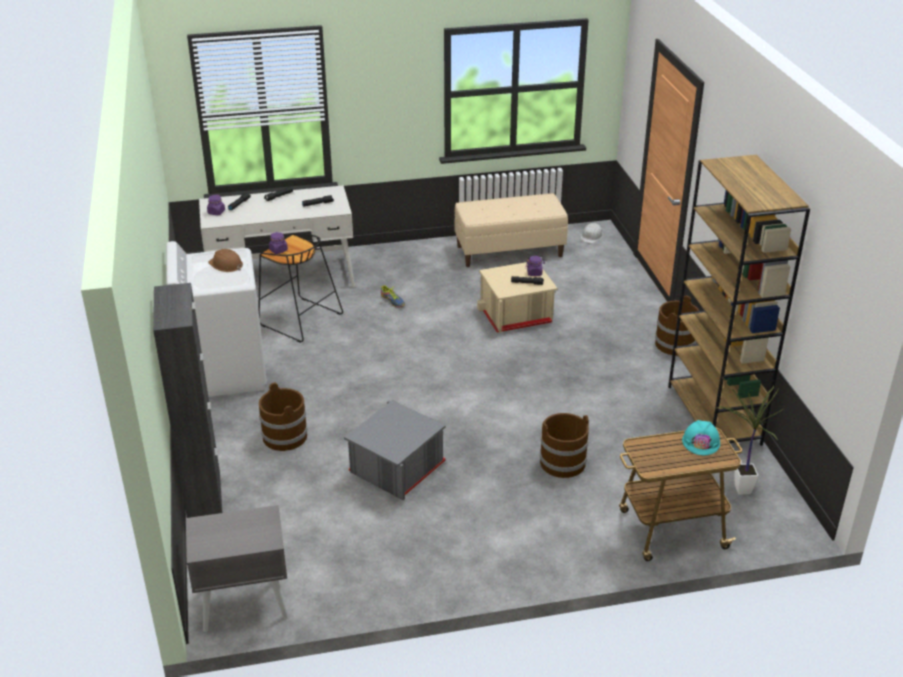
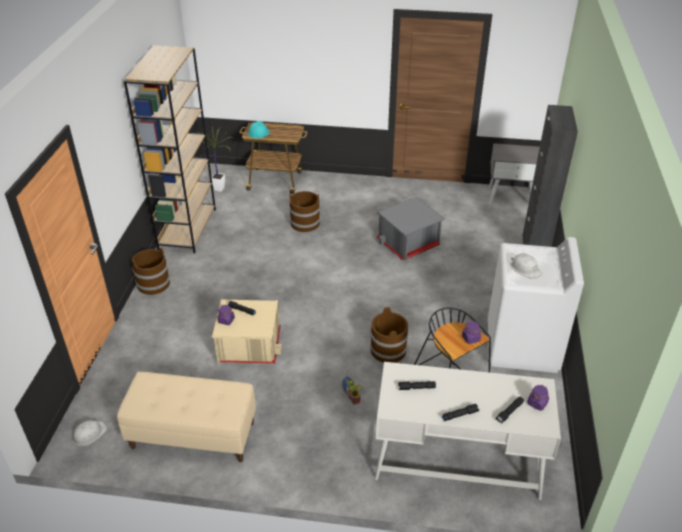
camera: 160 degrees left, 5 degrees up
(226, 265) = (525, 269): brown hard hat -> white hard hat
(285, 436) = (477, 279): brown bucket -> brown bucket (388, 350)

